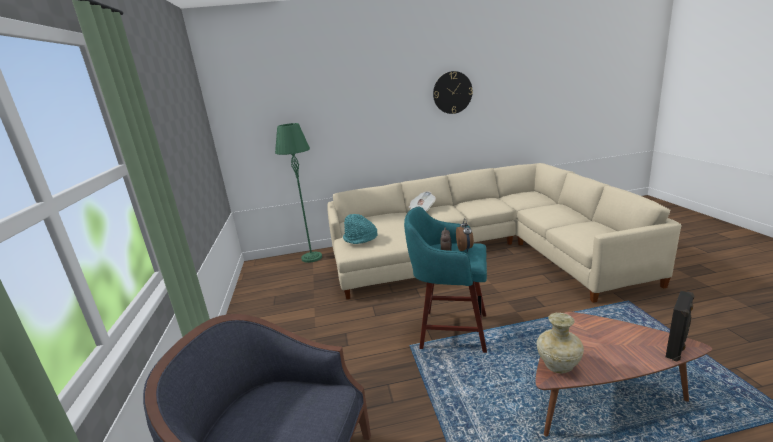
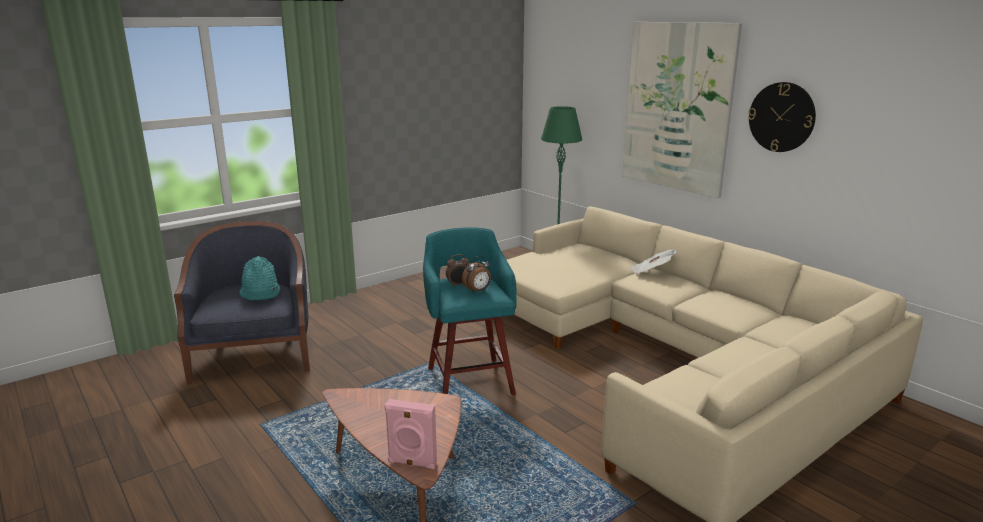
camera: 60 degrees right, 0 degrees up
(360, 239) = (532, 259): turquoise hat -> turquoise hat (260, 293)
(379, 103) = (677, 107): none -> picture
(557, 366) = (356, 397): beige vase -> none
(676, 349) = (412, 463): black speaker -> pink speaker

